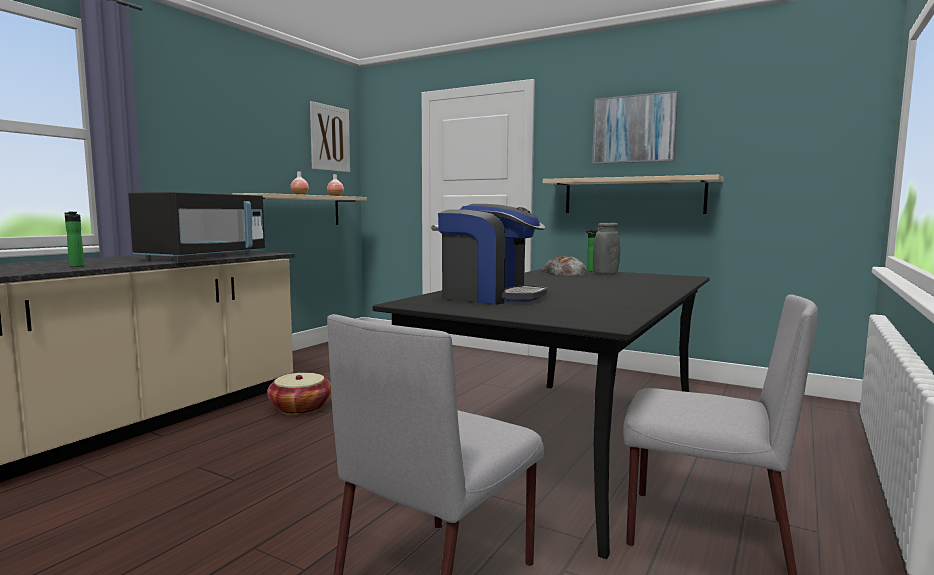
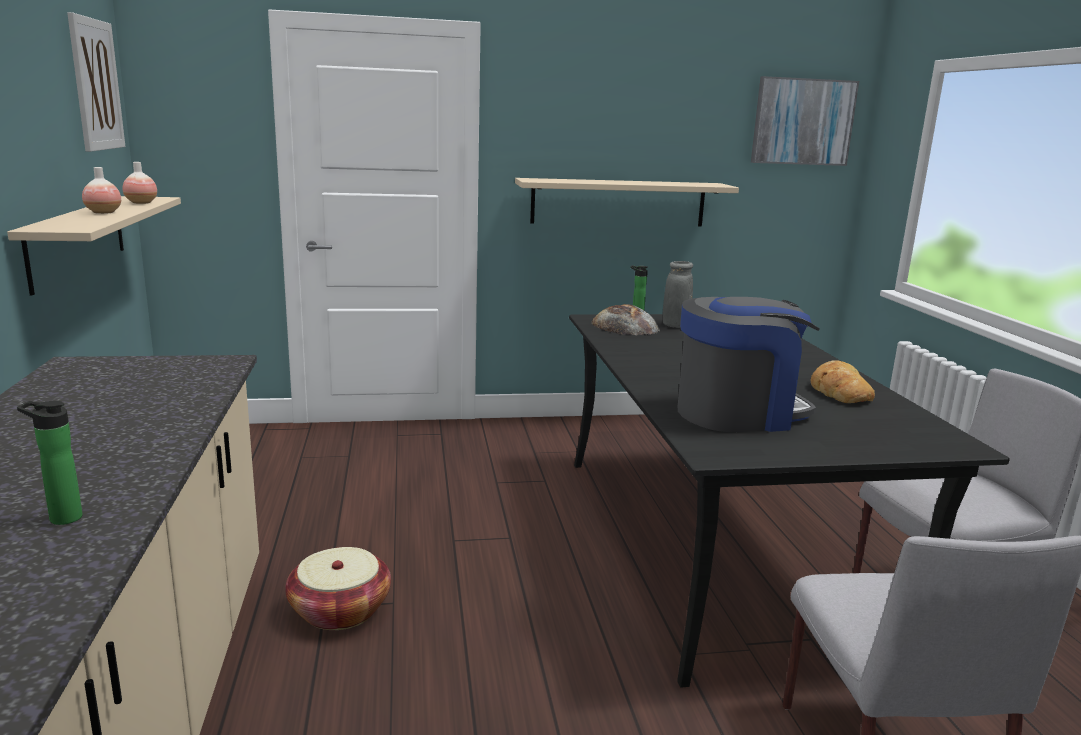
camera: 40 degrees left, 10 degrees up
(204, 257) = (165, 407): black microwave -> none
(613, 300) = (839, 391): none -> bread
(634, 129) = (622, 115): picture -> picture (802, 122)

